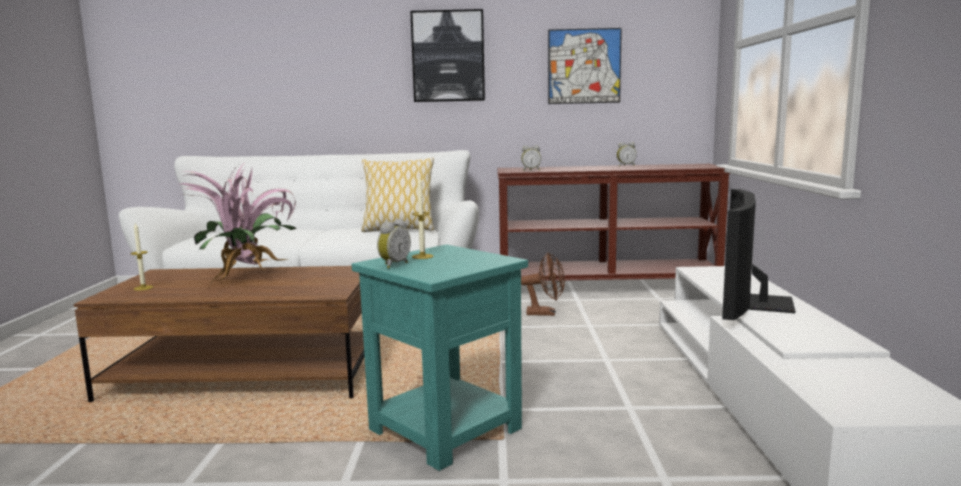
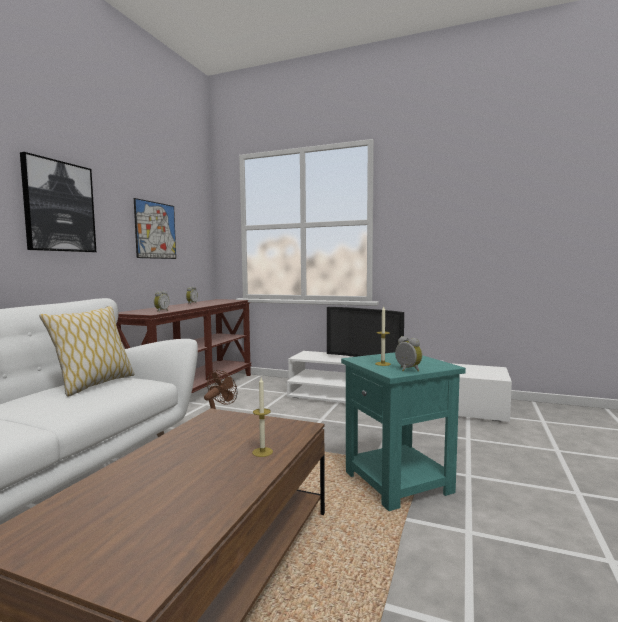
camera: 70 degrees left, 5 degrees down
(143, 288) = (121, 543): candle -> candle (262, 452)
(248, 277) = (174, 462): potted plant -> none

